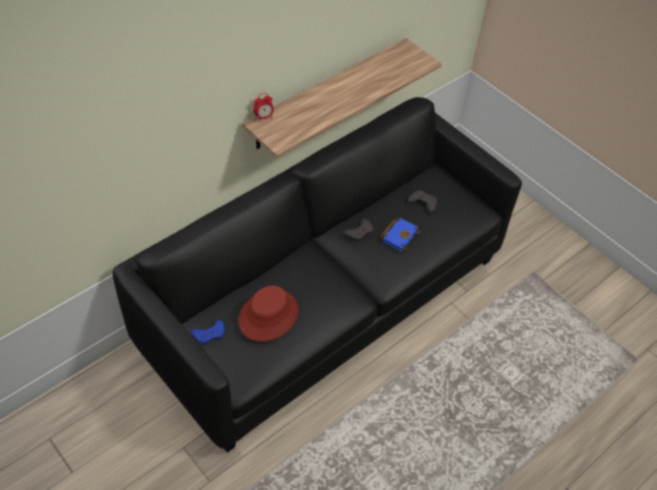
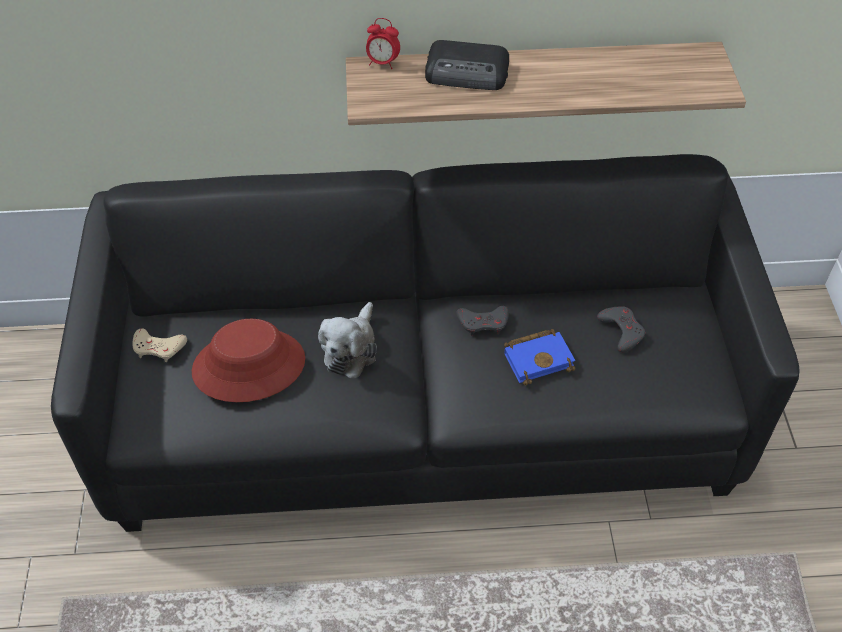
camera: 40 degrees right, 0 degrees up
(210, 334) = (158, 348): blue game controller -> beige game controller
(310, 104) = (468, 72): none -> radio
(310, 279) = (351, 349): none -> plush toy

